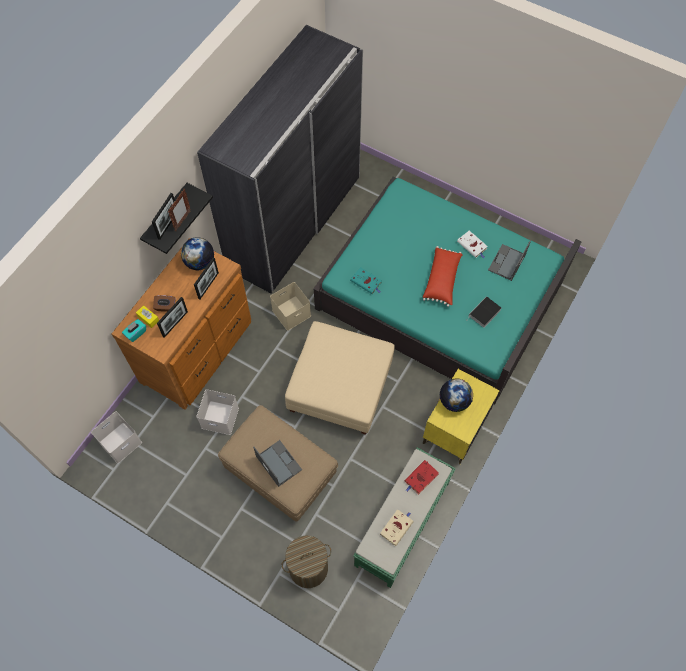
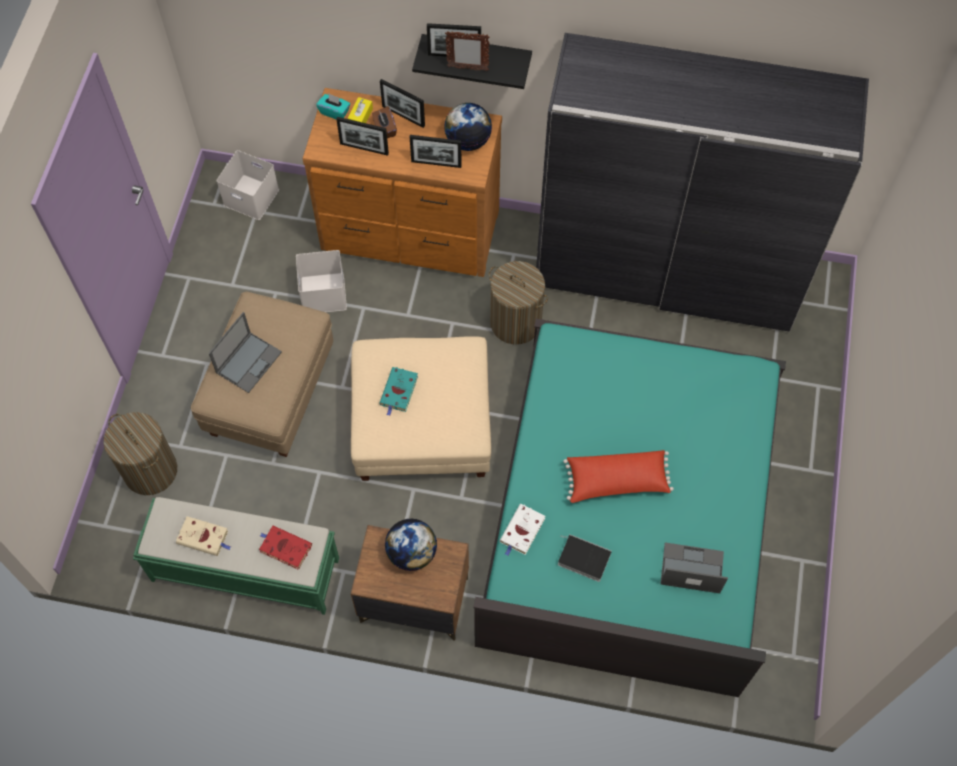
camera: 70 degrees right, 0 degrees up
(161, 293) = (403, 116): none -> picture frame
(291, 312) = (516, 322): beige storage box -> laundry basket
(367, 282) = (567, 379): turquoise book -> turquoise book (399, 392)
(455, 429) = (413, 600): yellow nightstand -> brown nightstand
(472, 246) = (699, 508): white book -> white book (522, 532)

